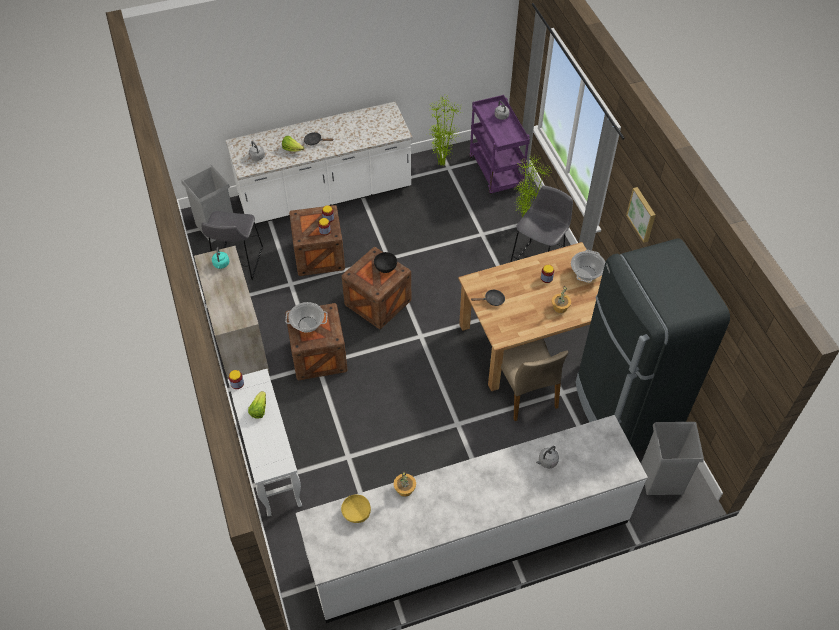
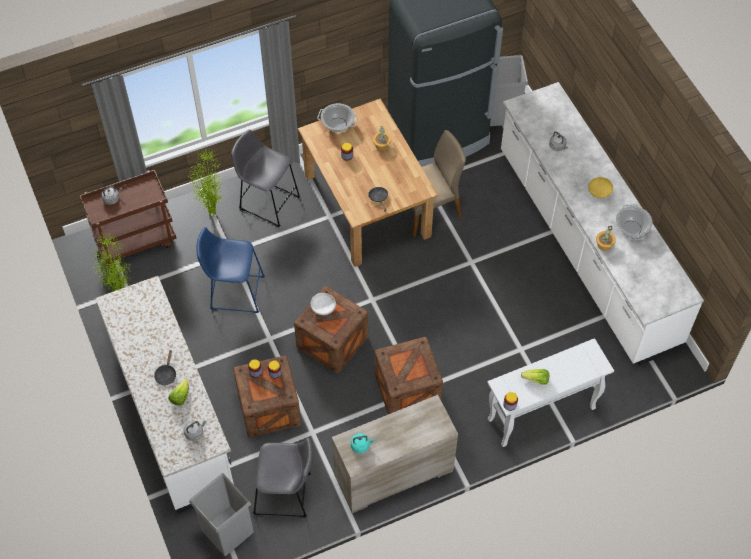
camera: 95 degrees left, 5 degrees up
(307, 324) = (407, 372): cooking pot -> cooking pot (631, 229)
(356, 513) = (634, 278): yellow bowl -> yellow bowl (599, 192)
(385, 267) = (323, 308): black bowl -> white bowl
(439, 236) = (234, 292): none -> blue stool
(496, 173) = (136, 242): purple cart -> brown cart
(642, 214) = (333, 38): picture -> none

